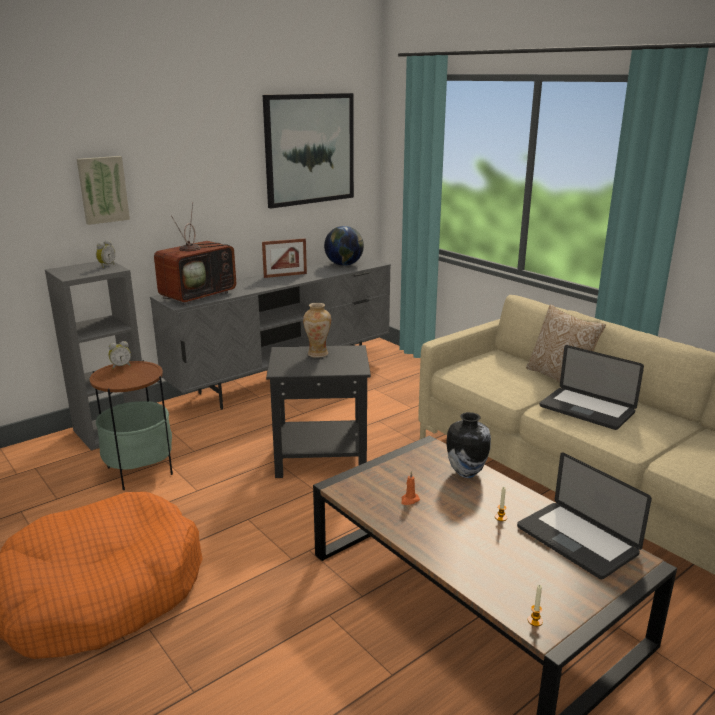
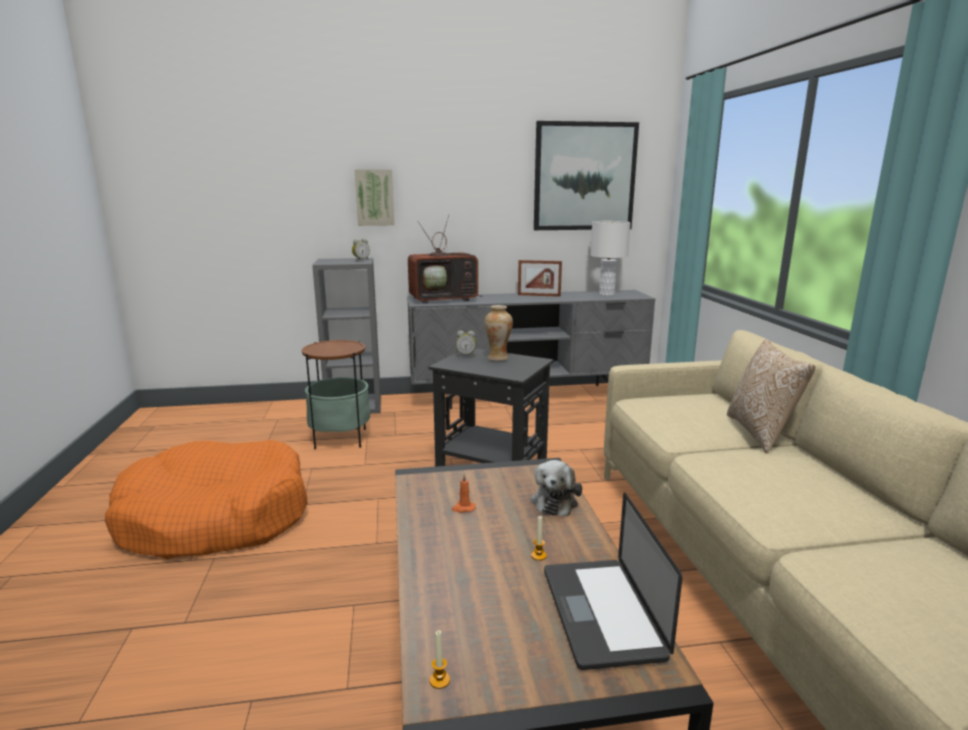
camera: 30 degrees right, 5 degrees down
(121, 366) = (338, 342): alarm clock -> alarm clock (466, 355)
(344, 265) = (607, 294): globe -> white table lamp
(466, 472) = (554, 501): vase -> plush toy
(586, 410) = (756, 469): laptop -> none

